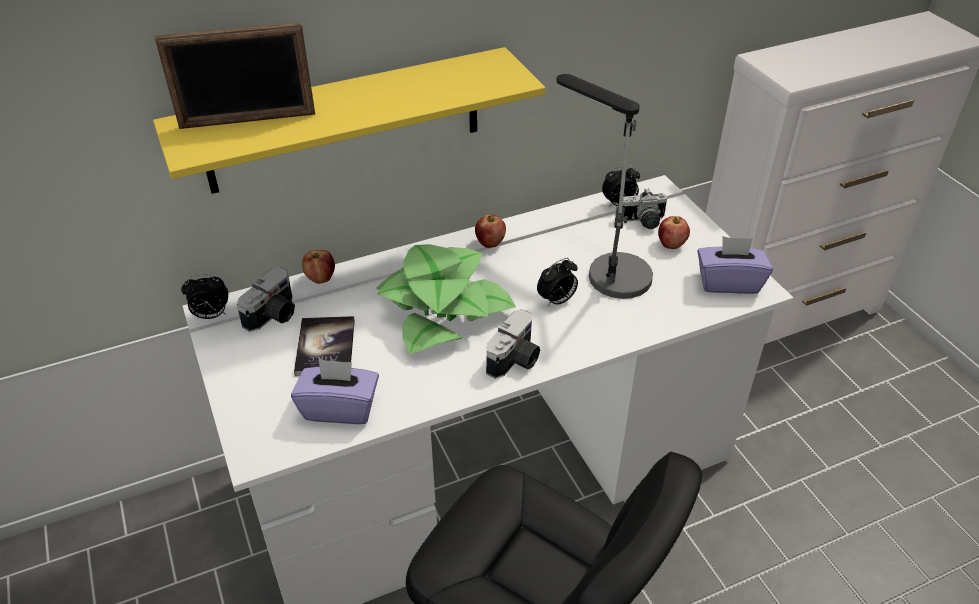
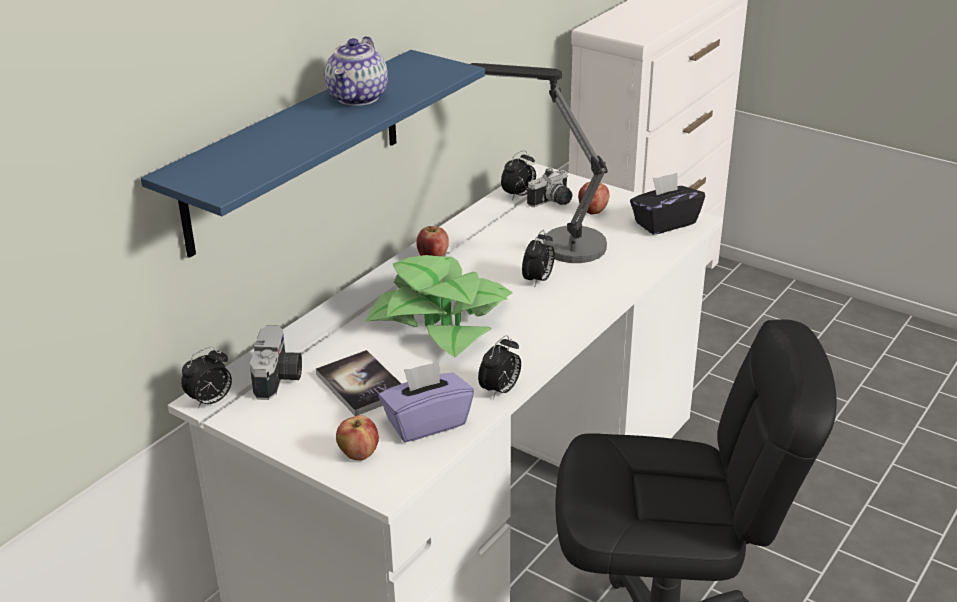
camera: 30 degrees left, 10 degrees down
(248, 120) = (244, 153): picture frame -> none
(321, 278) = (295, 335): apple -> apple (359, 454)
(345, 121) = (295, 151): yellow shelf -> blue shelf
(400, 89) = (358, 98): none -> teapot
(424, 403) = (500, 391): none -> alarm clock
(516, 360) = (548, 333): camera -> none
(728, 282) = (664, 223): purple tissue box -> black tissue box

